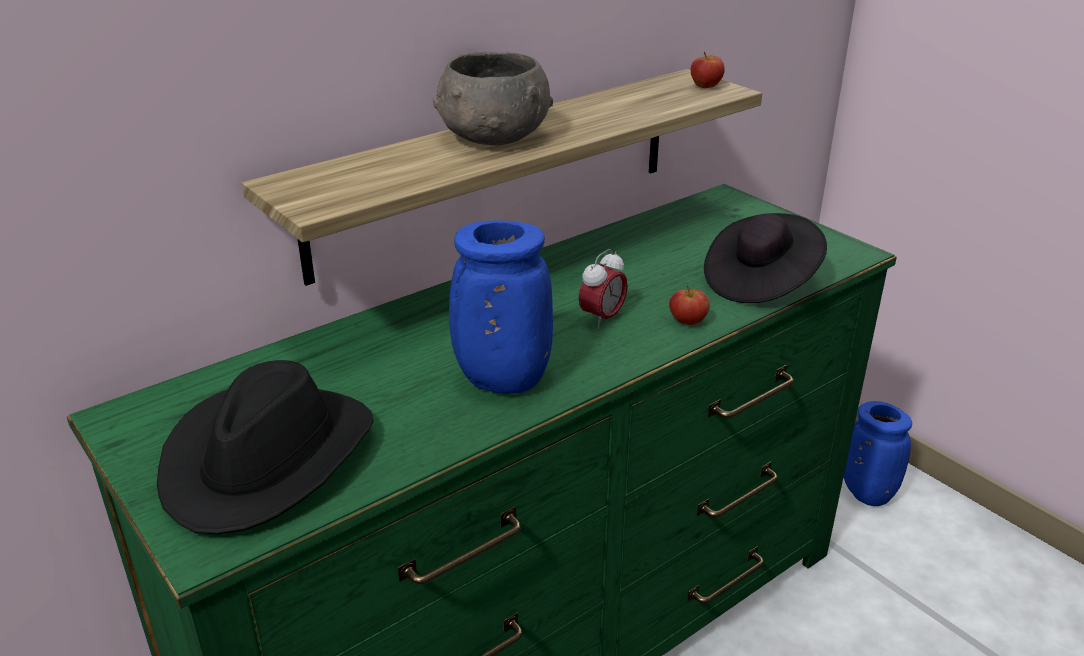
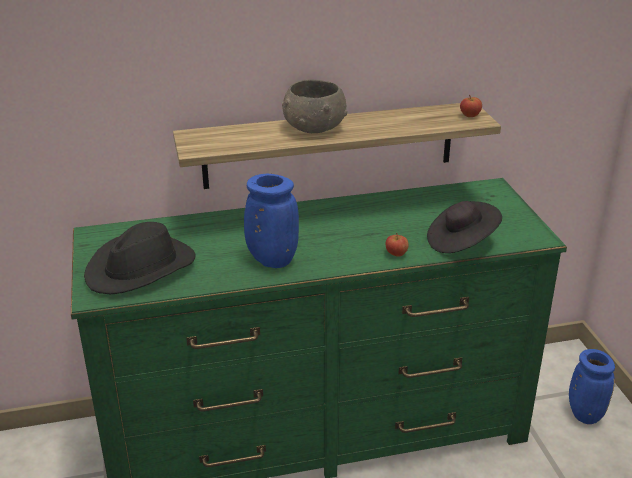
camera: 25 degrees right, 0 degrees up
(602, 318) = (351, 241): alarm clock -> none

